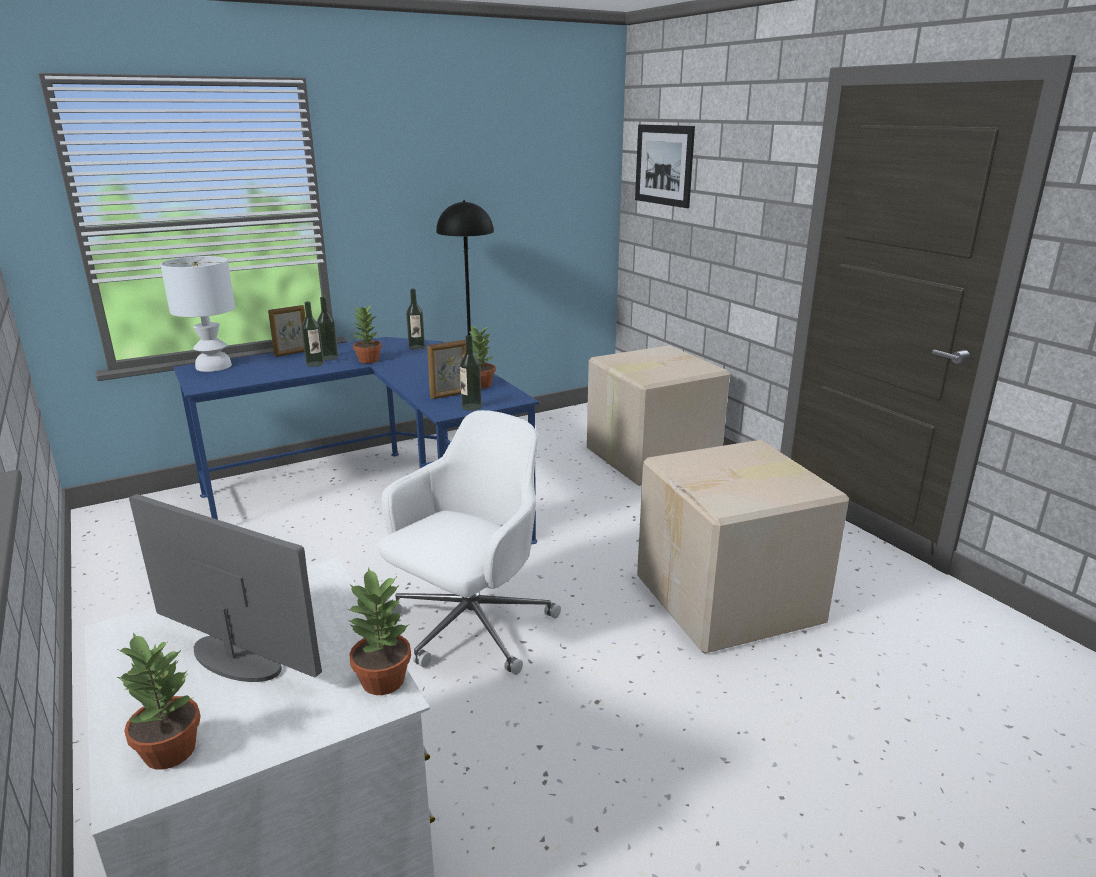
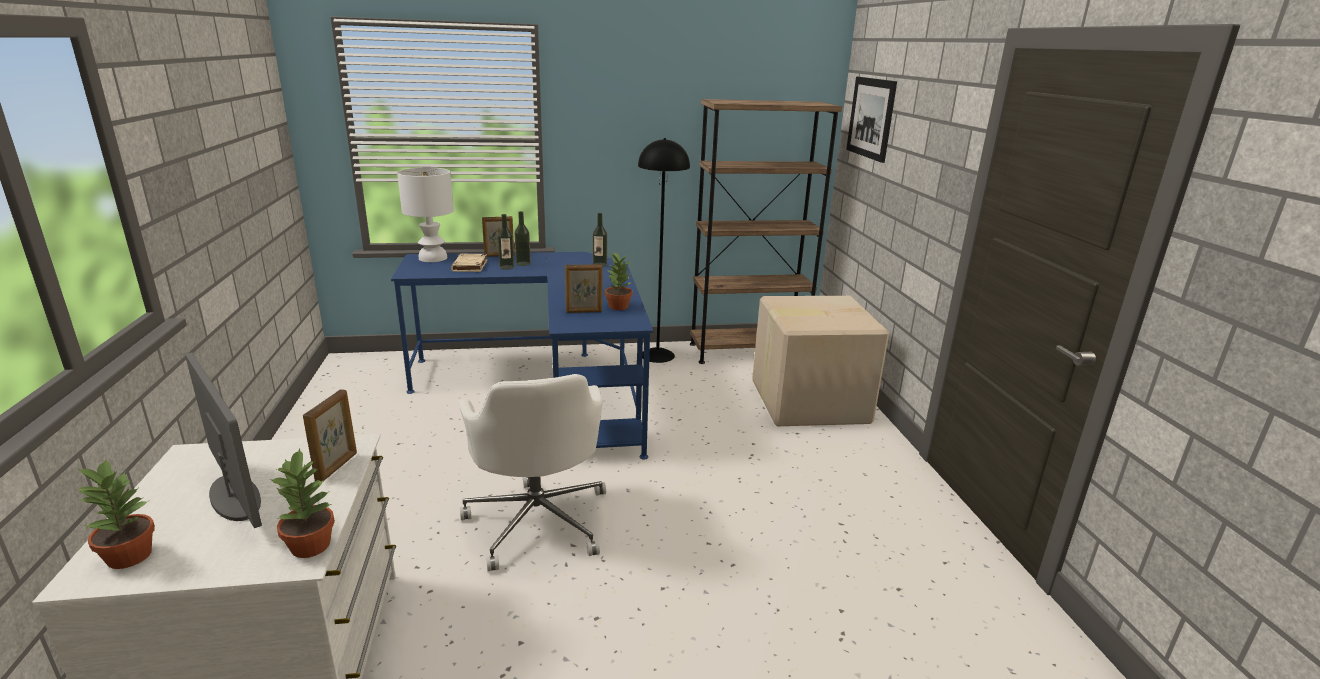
camera: 20 degrees right, 0 degrees up
(269, 368) = (470, 266): none -> beige book
(327, 599) = (337, 467): none -> picture frame
(368, 360) = (550, 270): potted plant -> none
(469, 627) = (538, 520): white office chair -> white office chair turned 105 degrees clockwise
(471, 407) = (590, 325): bottle -> none
(561, 421) = (748, 351): none -> brown bookcase
(731, 600) = (788, 559): cardboard box -> none

